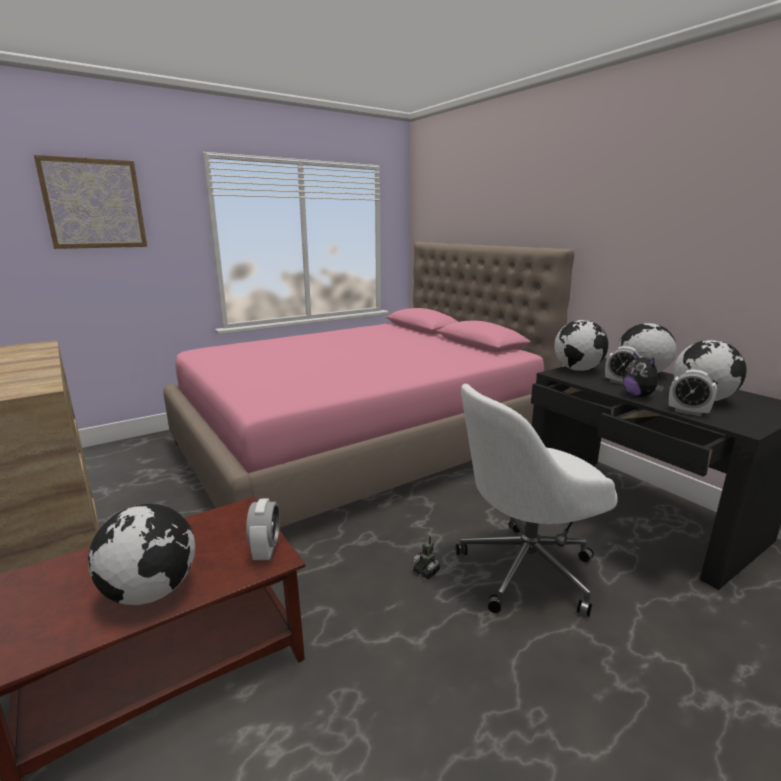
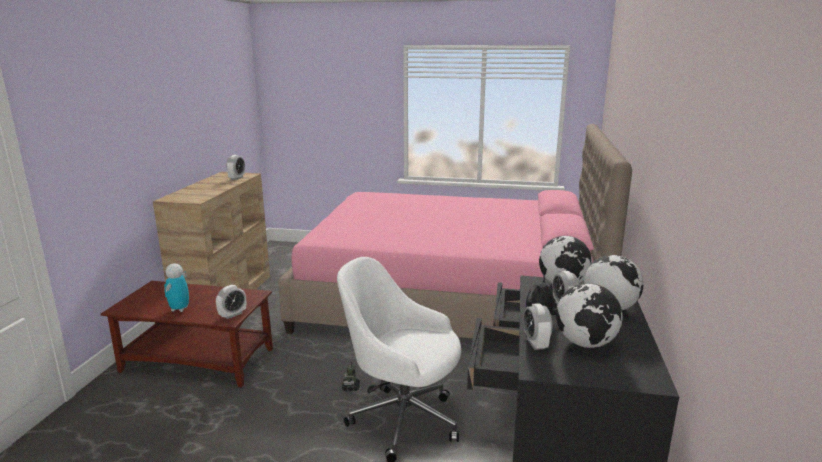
camera: 45 degrees right, 0 degrees up
(30, 351) = (237, 178): none -> alarm clock
(94, 203) = (329, 83): picture -> none
(152, 591) = (179, 309): globe -> toy robot

